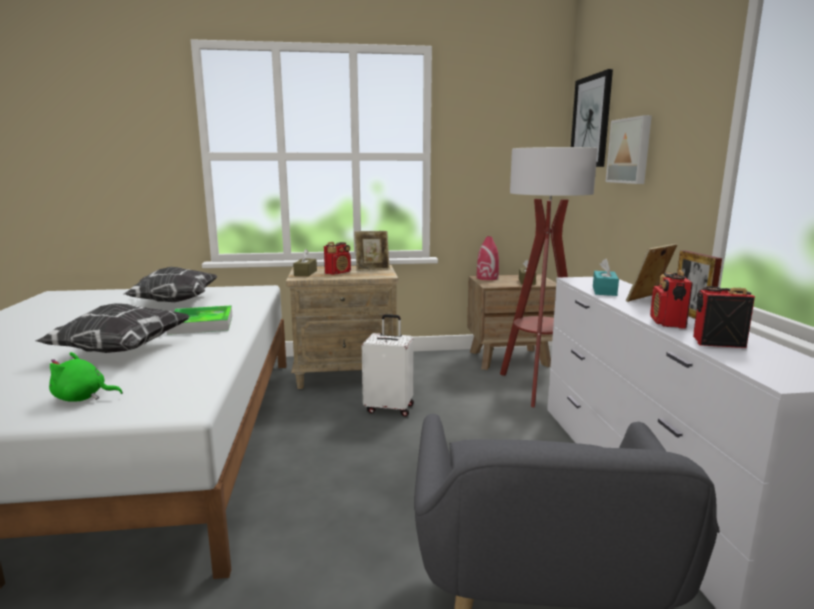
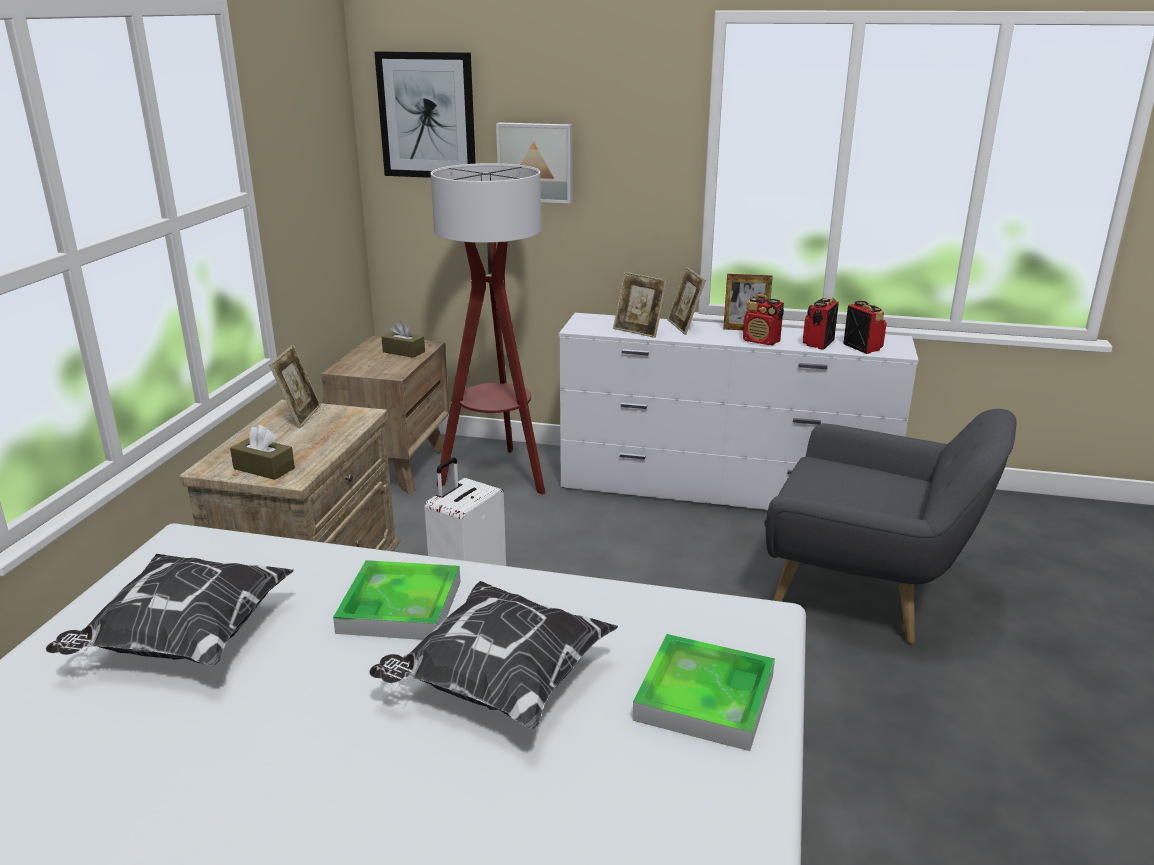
camera: 70 degrees left, 10 degrees up
(83, 398) = (704, 697): green plush toy -> tray
(338, 273) = (298, 443): radio -> radio (862, 347)
(487, 278) = (353, 366): red vase -> none
(604, 291) = (639, 331): turquoise tissue box -> picture frame

